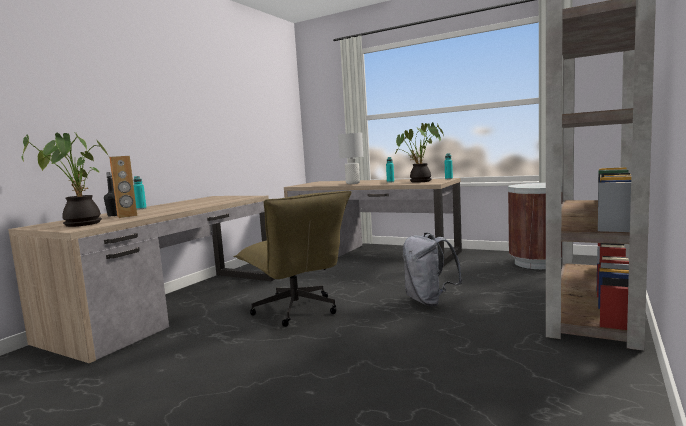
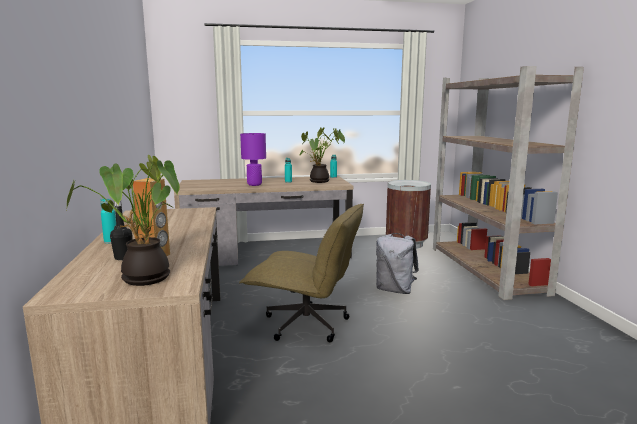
camera: 40 degrees left, 5 degrees up
(352, 184) = (254, 185): grey table lamp -> purple table lamp

